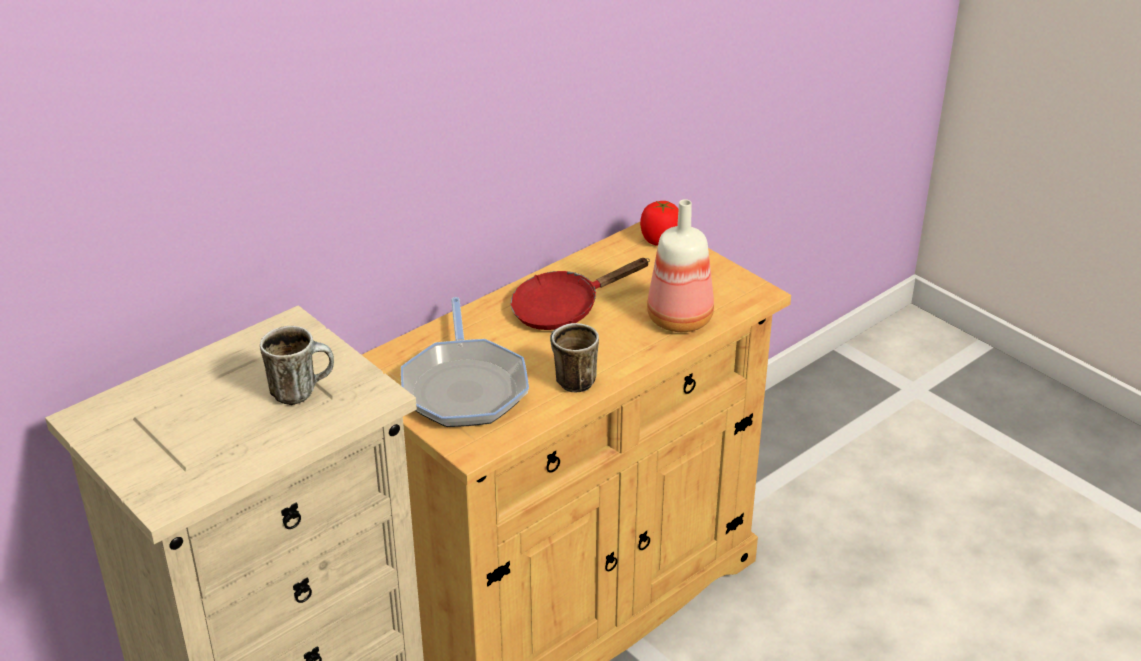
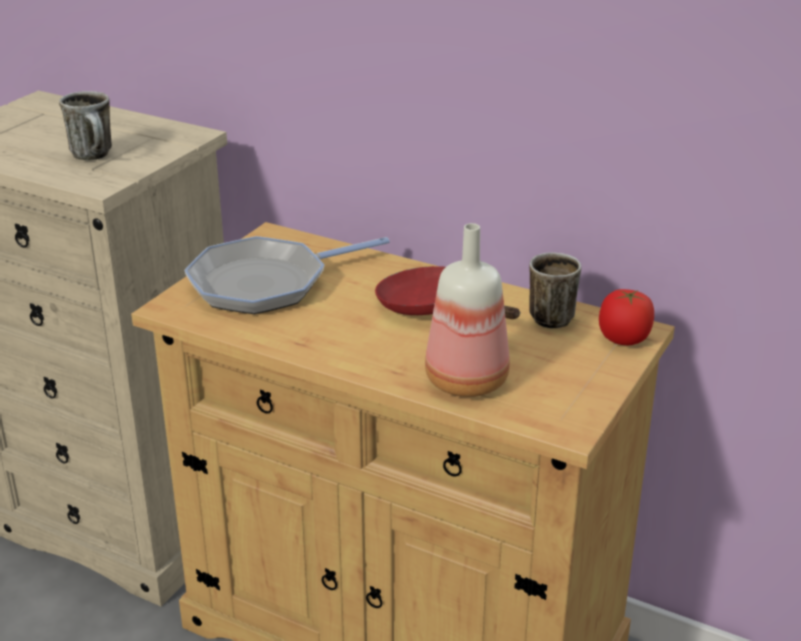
camera: 70 degrees right, 5 degrees down
(569, 380) = (307, 335): mug -> mug (553, 315)

